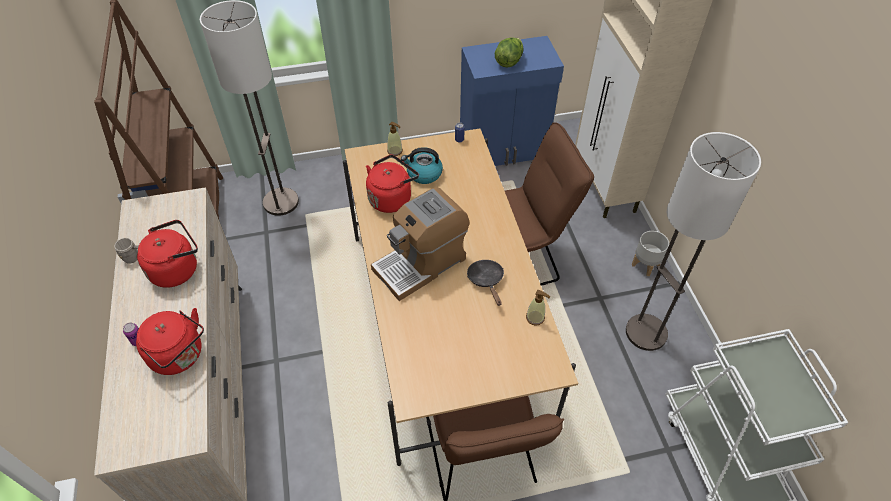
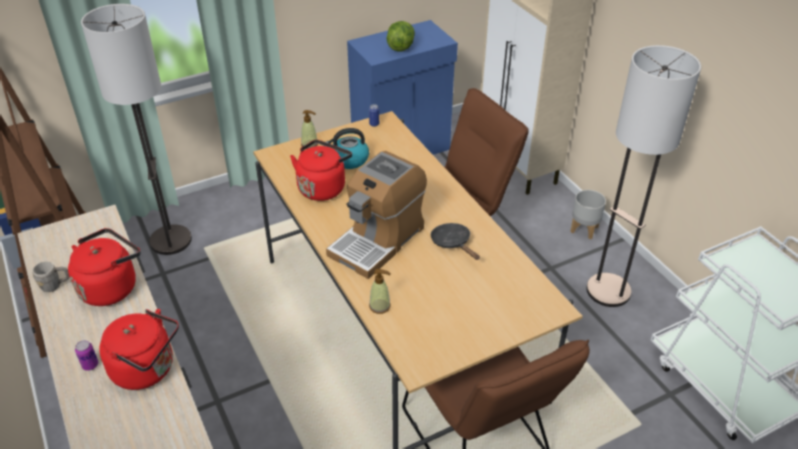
camera: 15 degrees left, 10 degrees down
(535, 318) = (516, 266): soap dispenser -> soap dispenser (380, 306)

